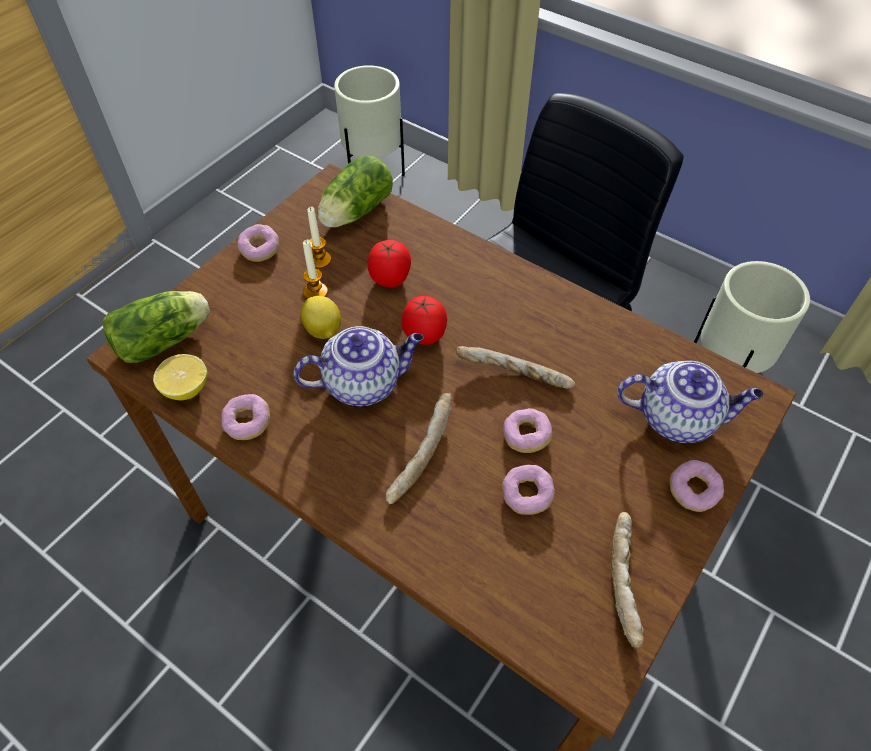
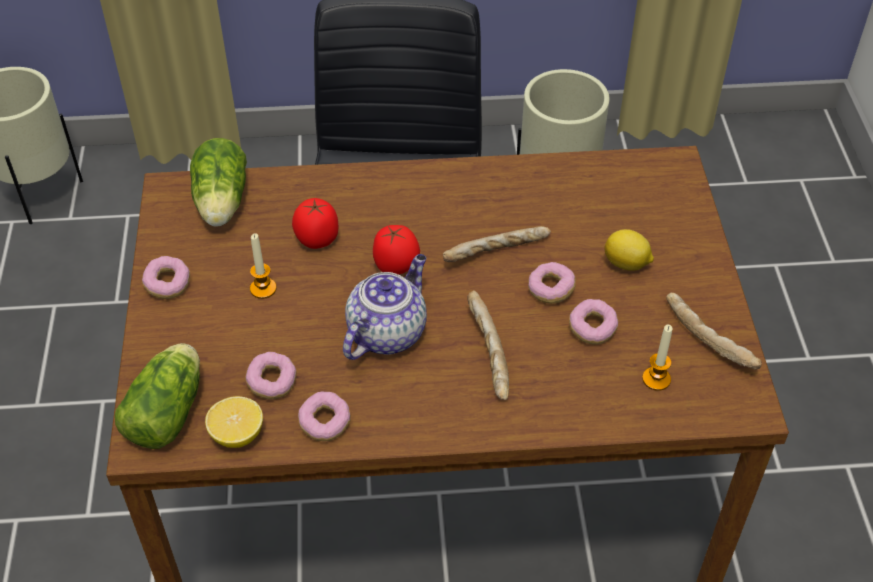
camera: 40 degrees left, 5 degrees down
(319, 260) = (235, 261): candle -> candle (656, 379)
(323, 330) = (306, 314): lemon -> lemon (626, 264)
(678, 418) = (639, 210): teapot -> none
(692, 491) = (694, 253): donut -> donut (272, 383)

